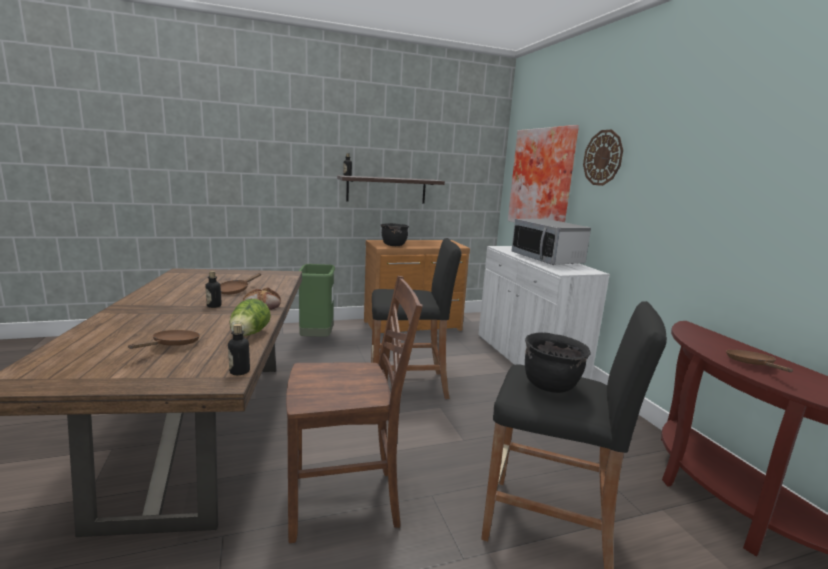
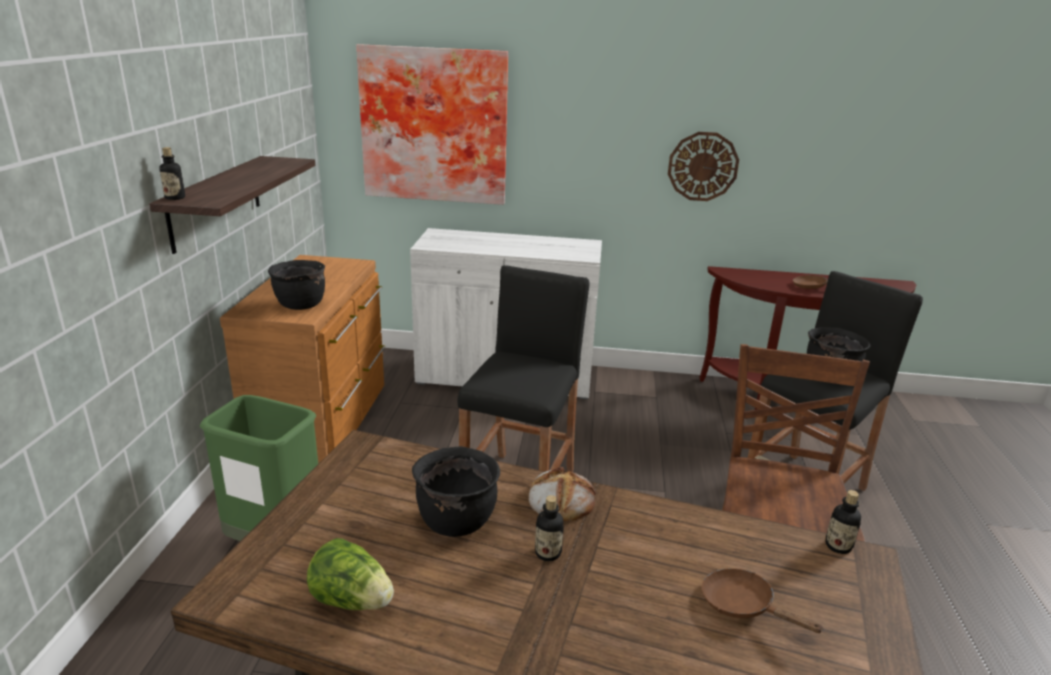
camera: 65 degrees left, 10 degrees up
(235, 290) = (456, 520): brown frying pan -> black cooking pot
(249, 334) = (705, 526): lettuce -> lettuce (352, 600)
(547, 259) = (518, 243): microwave -> none
(603, 158) = (558, 98): wall clock -> wall clock (702, 166)

